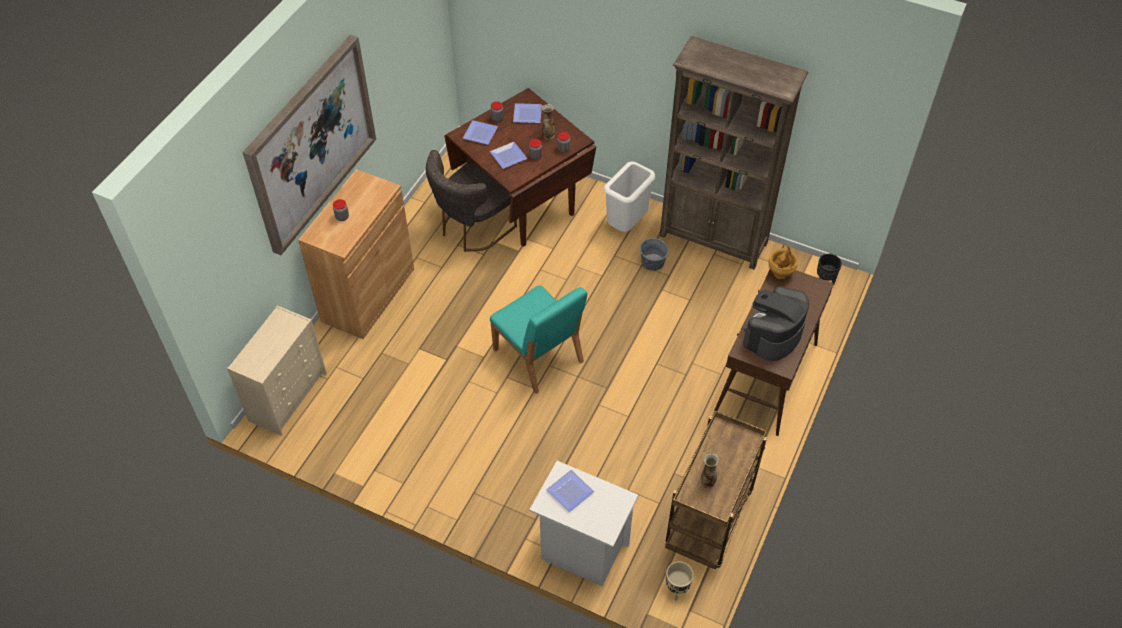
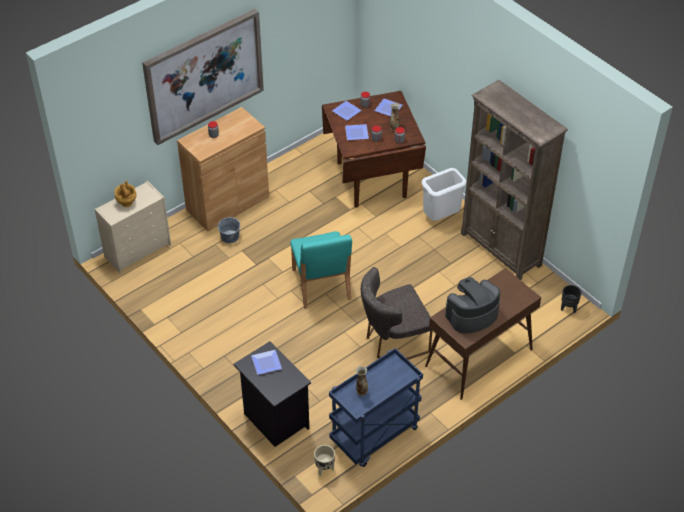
camera: 25 degrees right, 5 degrees down
(472, 229) = (325, 183): grey chair -> grey chair (393, 341)
(581, 551) = (274, 419): white nightstand -> black nightstand
(653, 262) = (444, 250): grey bucket -> grey bucket (230, 237)
(709, 522) = (374, 436): brown cart -> blue cart
(780, 273) = (505, 277): brown vase -> brown vase (126, 203)

